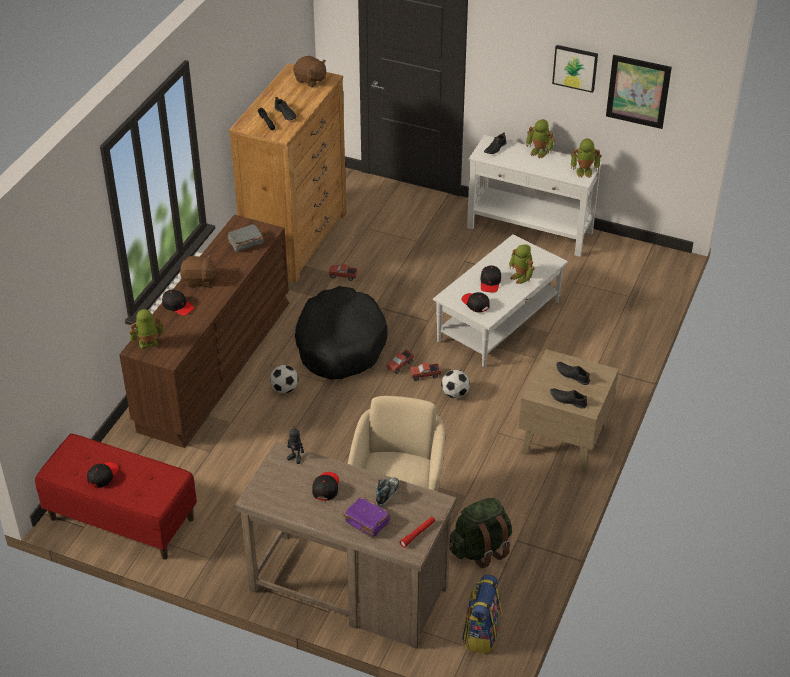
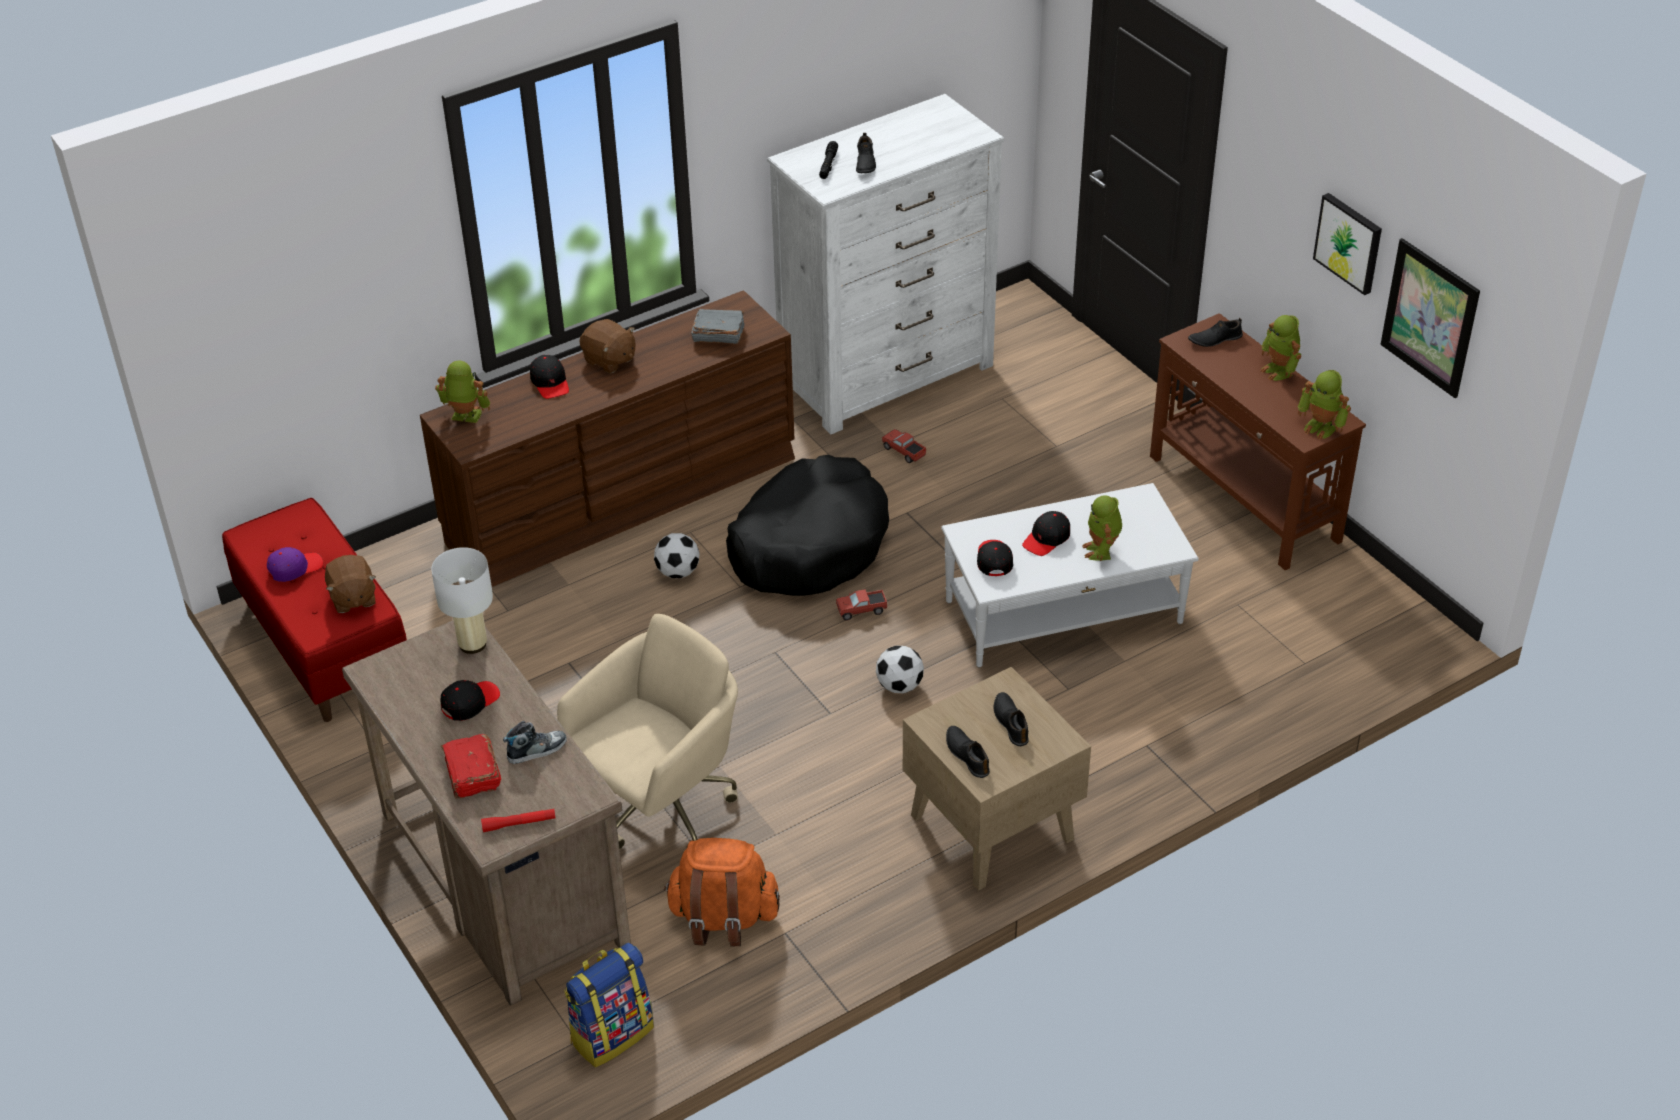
camera: 35 degrees right, 0 degrees up
(103, 476) = (295, 568): black cap -> purple cap
(295, 457) = (473, 644): toy robot -> white table lamp
(296, 240) = (887, 375): brown dresser -> white dresser
(310, 80) = (950, 128): brown plush toy -> brown plush toy (352, 598)
(367, 523) = (472, 775): purple book -> red book
(425, 375) = (883, 640): toy truck -> none
(480, 549) = (723, 918): green backpack -> orange backpack
(530, 230) = (1244, 499): white console table -> brown console table

